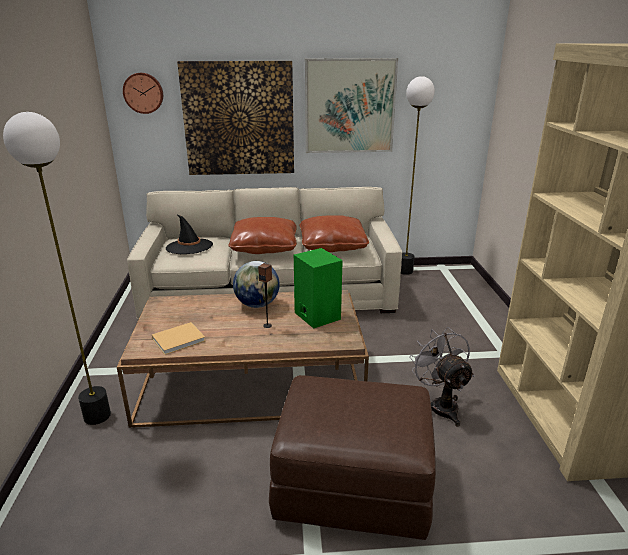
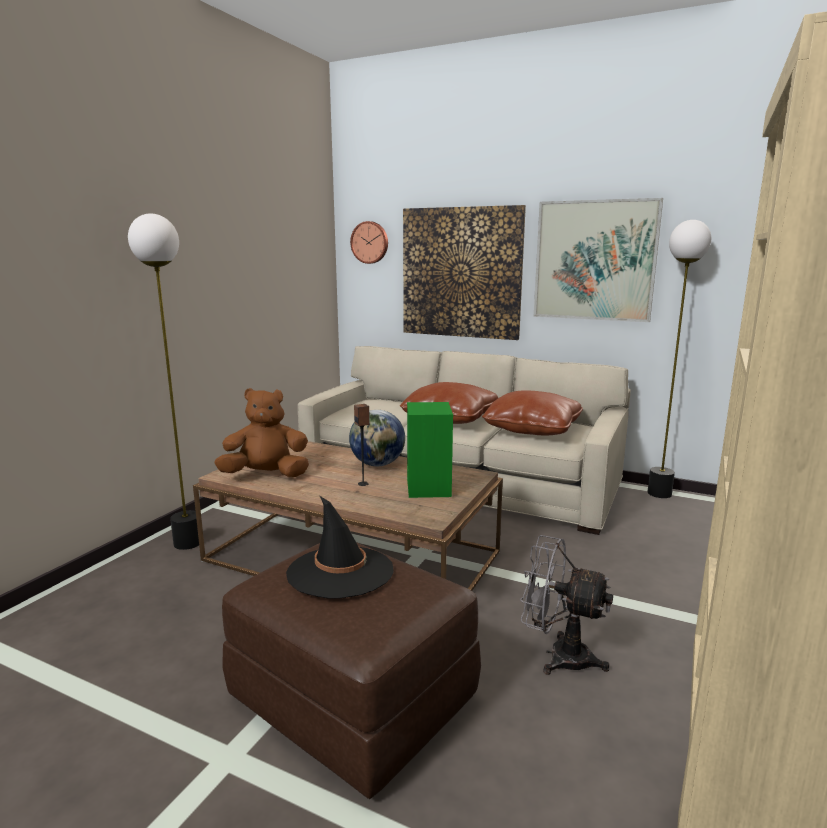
camera: 30 degrees right, 10 degrees down
(180, 339) = (266, 475): beige book -> brown plush toy
(189, 247) = (374, 406): black hat -> black hat (340, 572)
(440, 405) = (558, 656): grey fan -> grey fan turned 75 degrees counterclockwise

